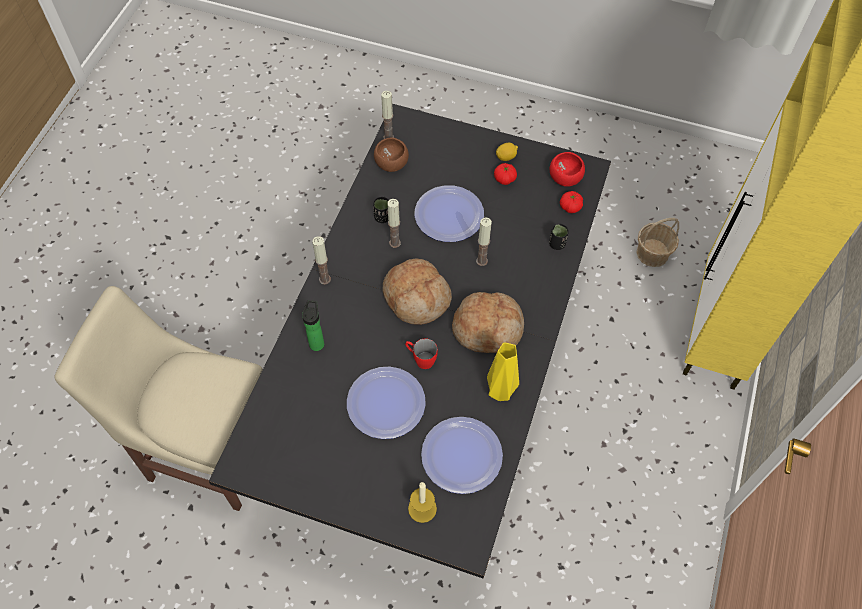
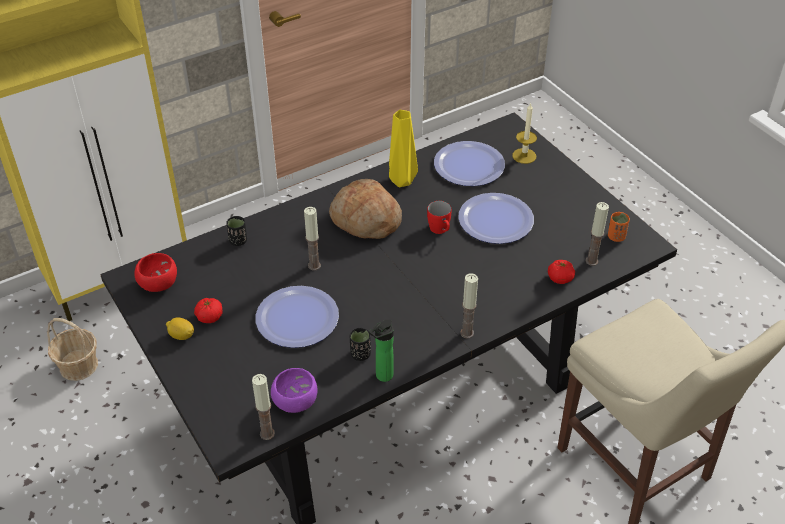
camera: 140 degrees left, 15 degrees down
(270, 457) = (616, 237): none -> orange cup
(317, 342) = (516, 289): bottle -> bottle (382, 377)
(390, 164) = (296, 402): brown bowl -> purple bowl
(395, 243) = (372, 325): candle -> candle (591, 261)
(416, 297) = (399, 272): bread -> none
(570, 207) = (188, 260): tomato -> tomato (560, 278)

